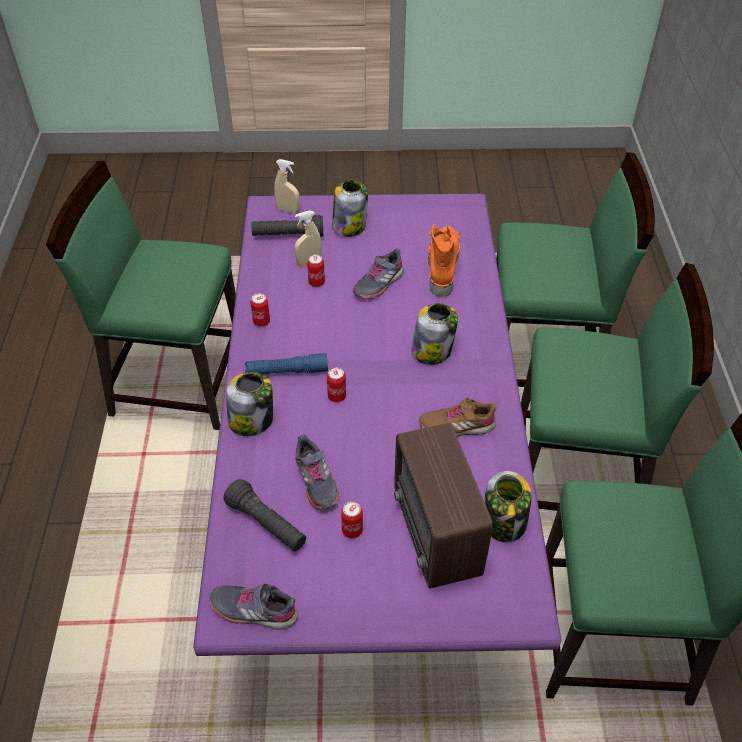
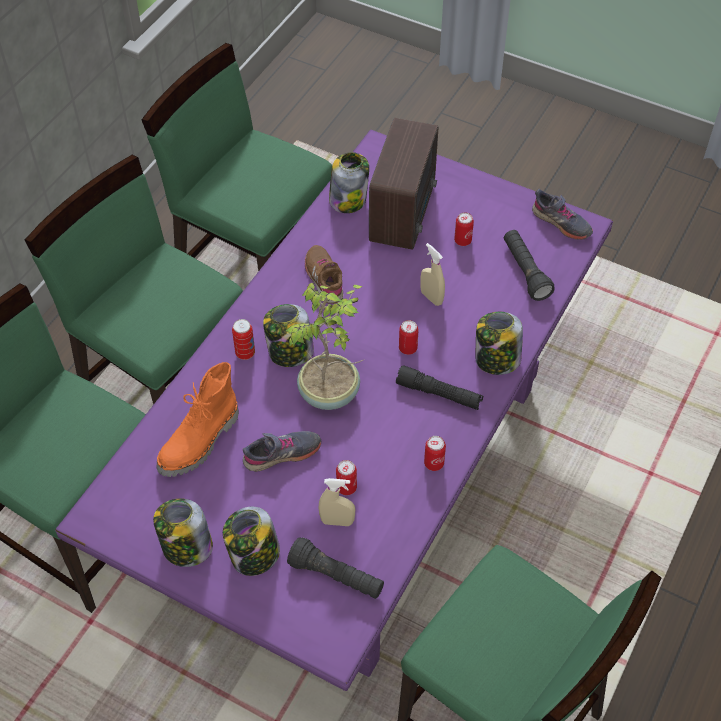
camera: 150 degrees left, 5 degrees up
(287, 371) = (439, 394): blue flashlight -> black flashlight
(288, 210) = (310, 624): beige spray bottle -> beige spray bottle (431, 297)
(315, 481) = (469, 286): grey shoe -> none
(375, 335) = (330, 393): none -> potted plant
(395, 214) = (186, 547): none -> jar
(457, 425) = (324, 278): brown shoe -> brown shoe turned 135 degrees counterclockwise
(466, 335) = (245, 353): none -> can

